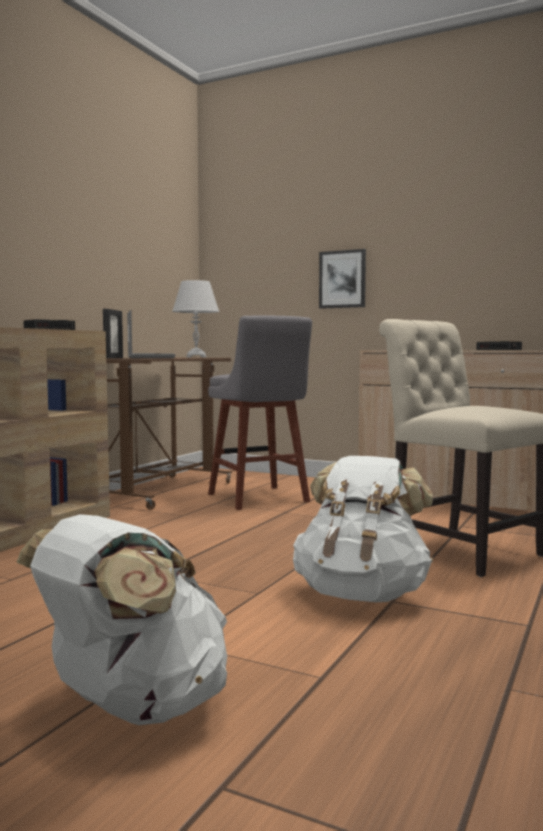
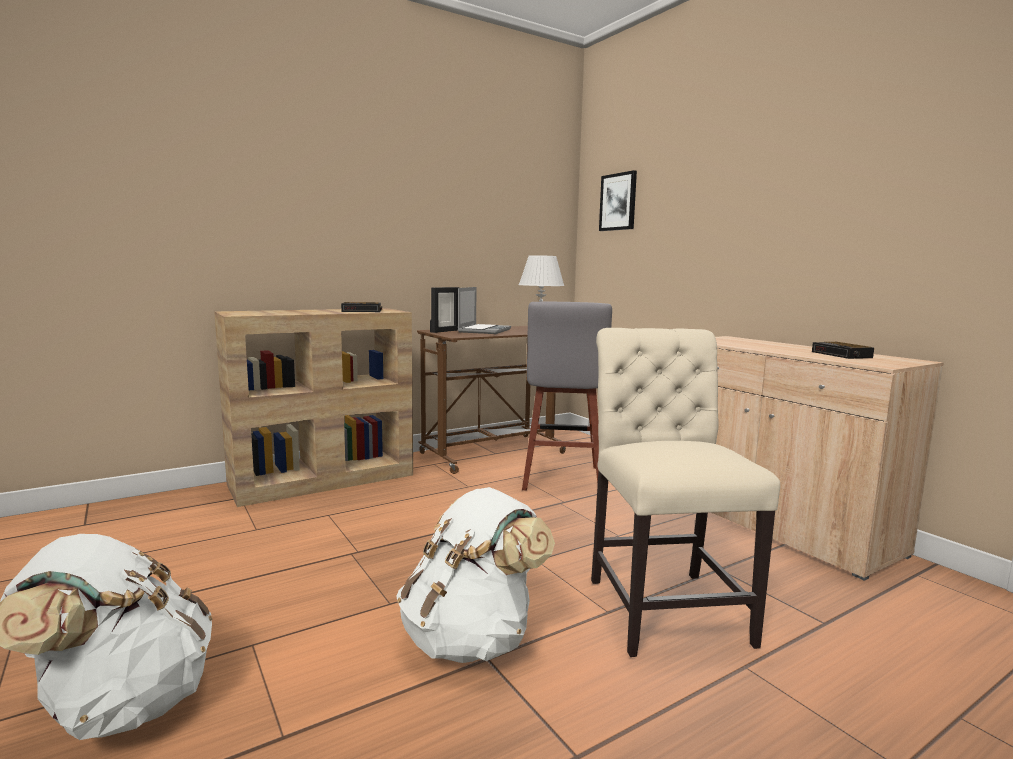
camera: 30 degrees right, 5 degrees up
(342, 279) = (695, 252): picture -> picture (618, 202)

